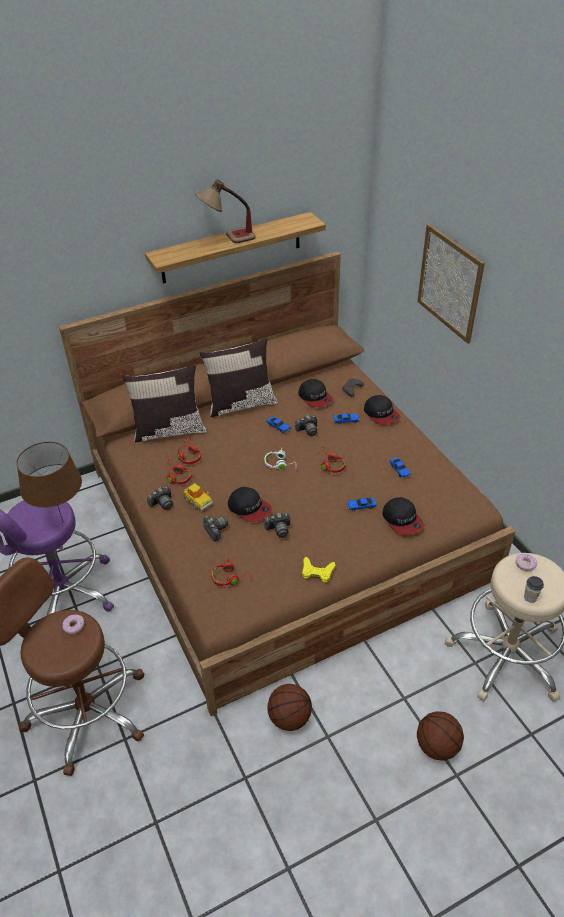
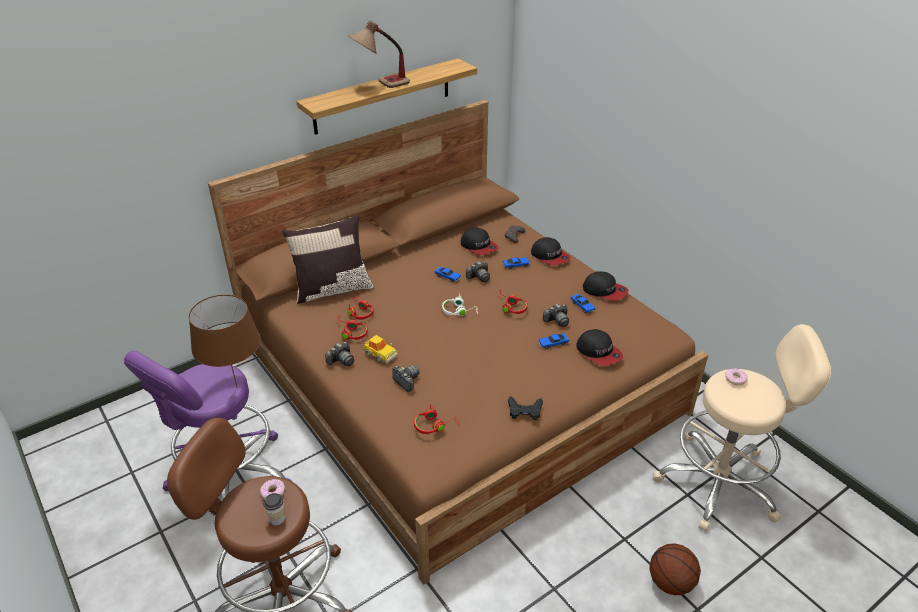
camera: 10 degrees left, 5 degrees down
(241, 404) = (403, 259): pillow -> none
(249, 508) = (438, 355): cap -> cap (605, 291)
(278, 529) = (474, 373): camera -> camera (557, 321)
(289, 718) = (509, 575): basketball -> none
(317, 572) = (524, 411): yellow game controller -> black game controller
(450, 282) = (610, 115): picture -> none
(530, 597) = (749, 409): cup -> cup (277, 519)

